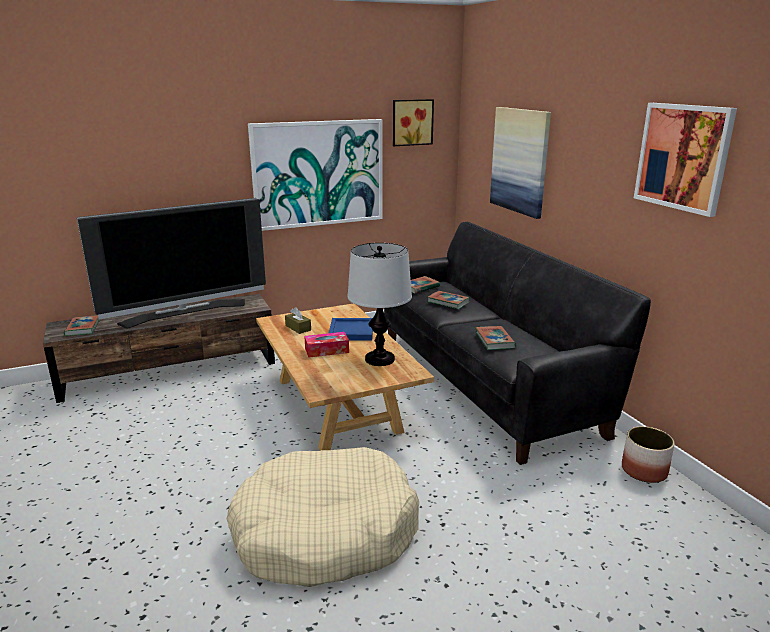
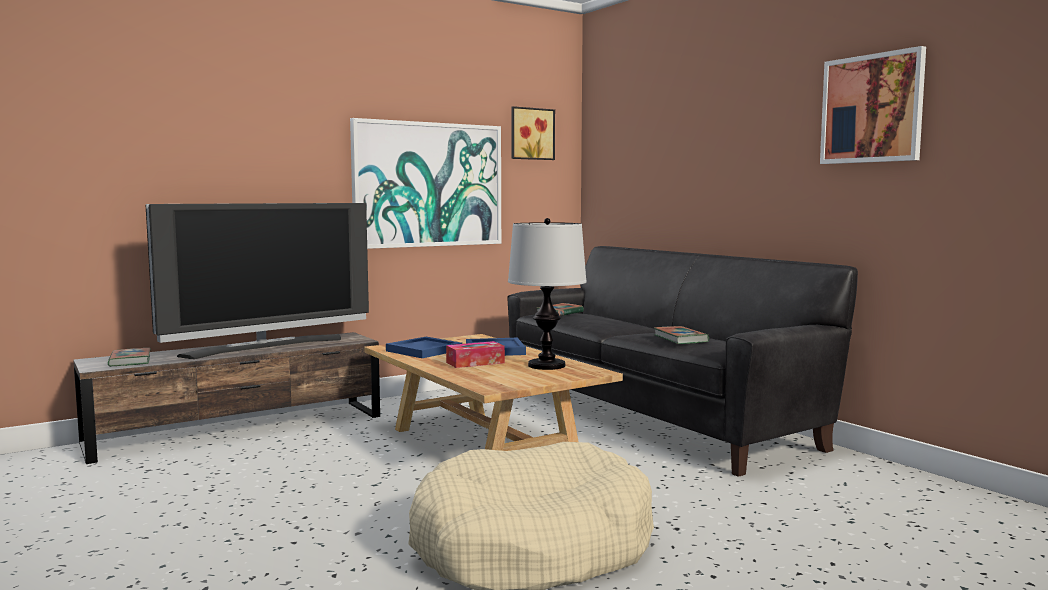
camera: 10 degrees left, 15 degrees down
(298, 328) = (425, 350): brown tissue box -> blue tray
(448, 302) = (602, 320): book -> none
(520, 161) = (667, 161): picture -> none
(644, 471) = (883, 471): planter -> none

